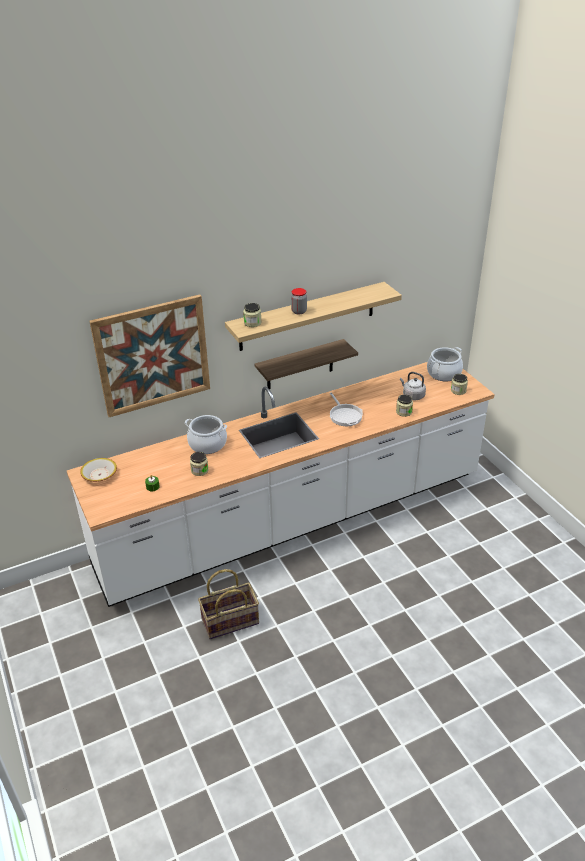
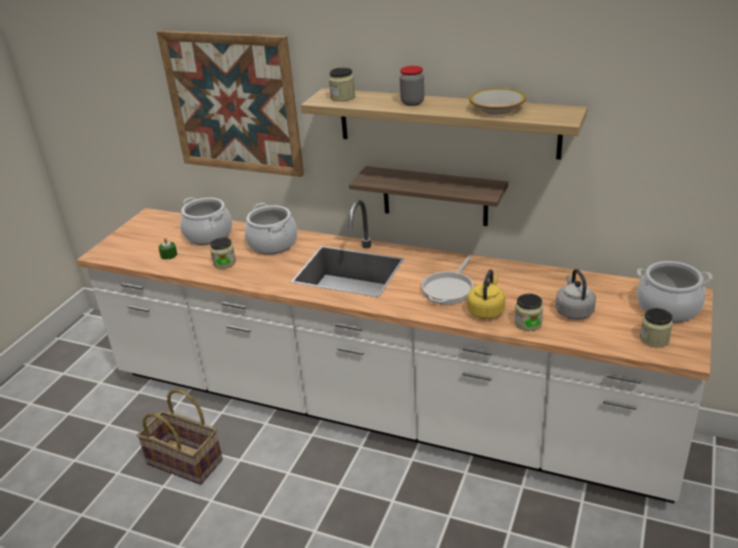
camera: 50 degrees right, 5 degrees down
(99, 475) = (156, 223): bowl -> bowl (496, 109)
(154, 461) = (208, 235): none -> cooking pot
(378, 416) = (486, 310): none -> yellow kettle

